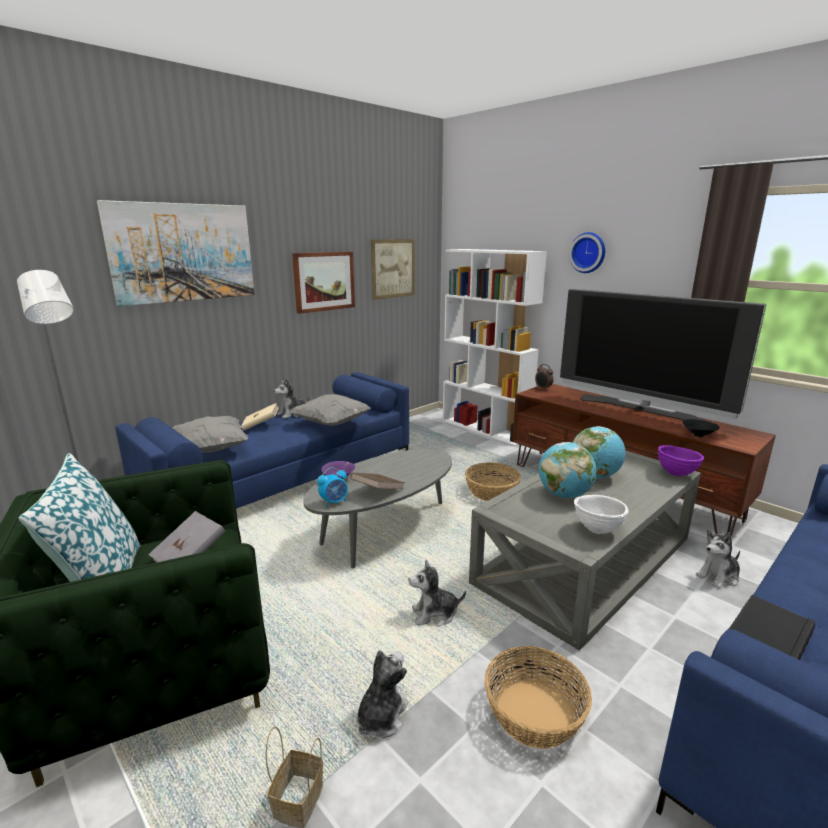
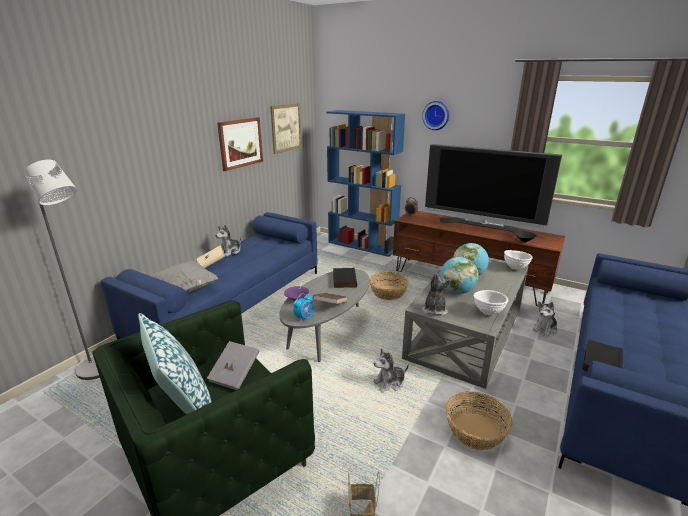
camera: 15 degrees left, 5 degrees up
(183, 253) = (138, 130): picture -> none
(332, 423) = (267, 256): grey pillow -> none
(381, 717) = (387, 453): plush toy -> plush toy (434, 310)
(415, 462) = (343, 279): none -> black book
(485, 429) = (362, 246): white bookcase -> blue bookcase
(676, 474) = (515, 268): purple bowl -> white bowl

